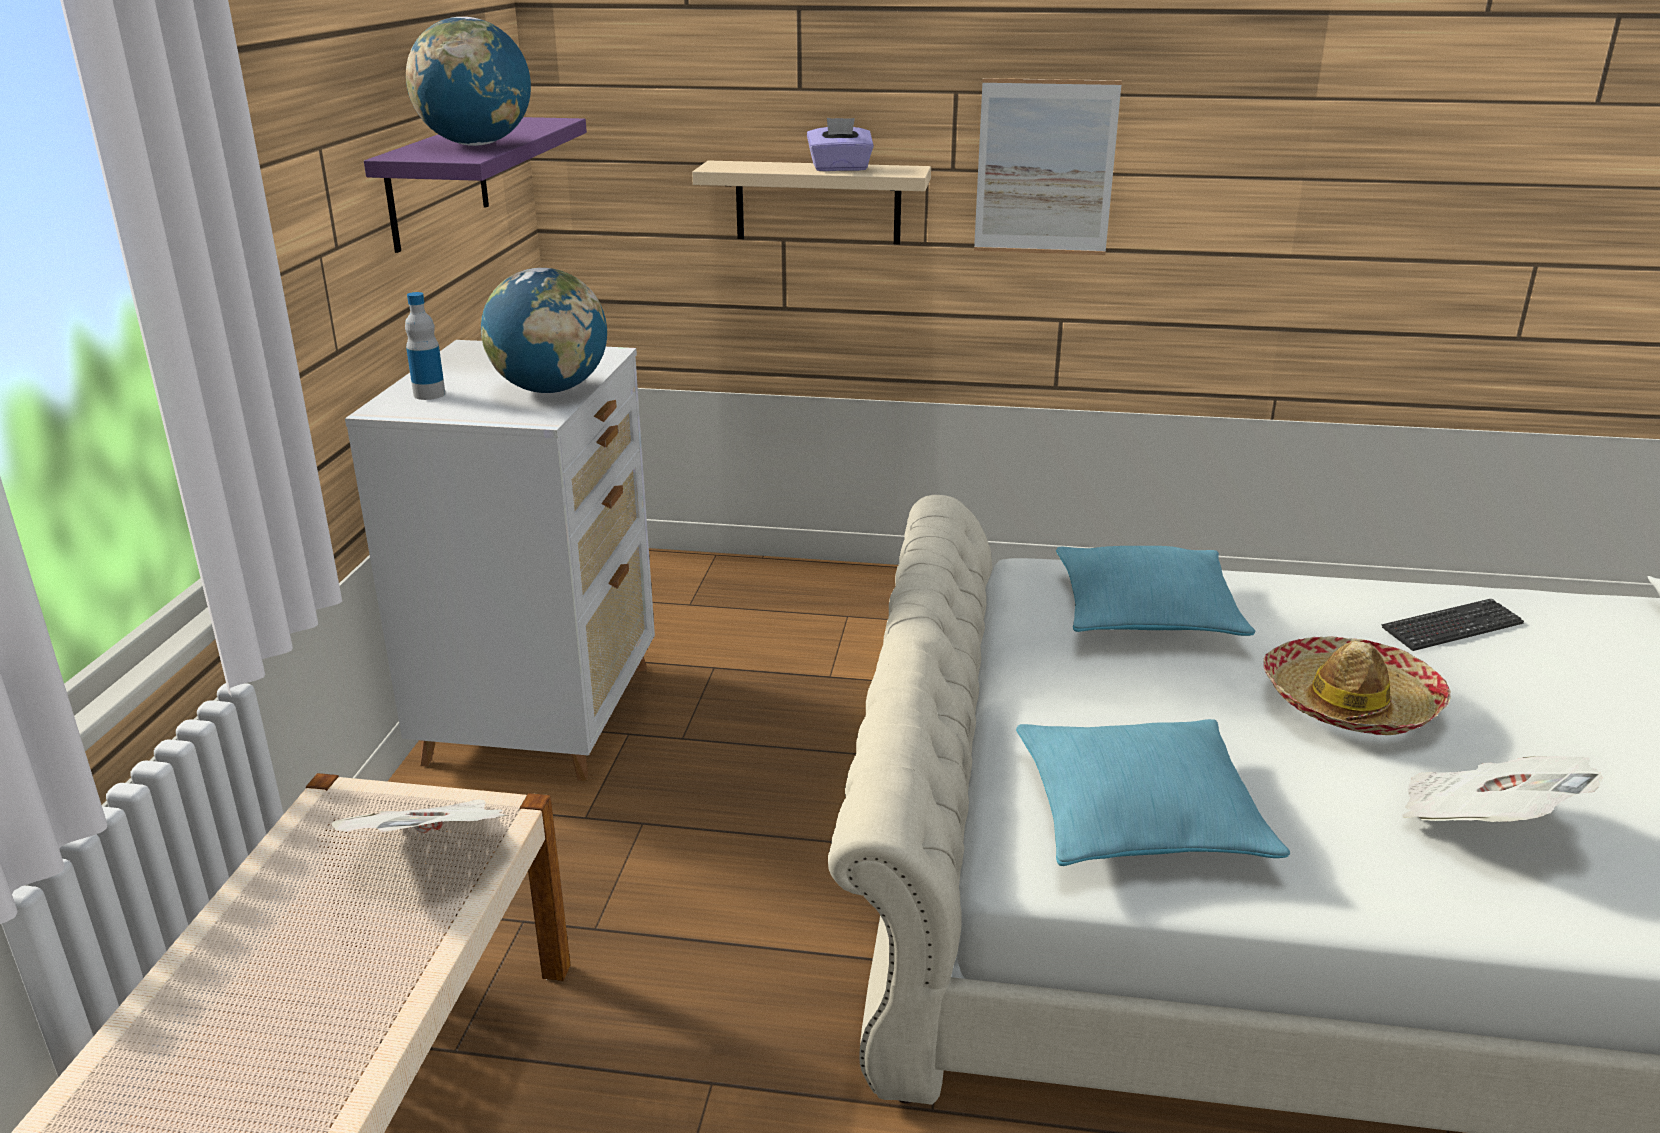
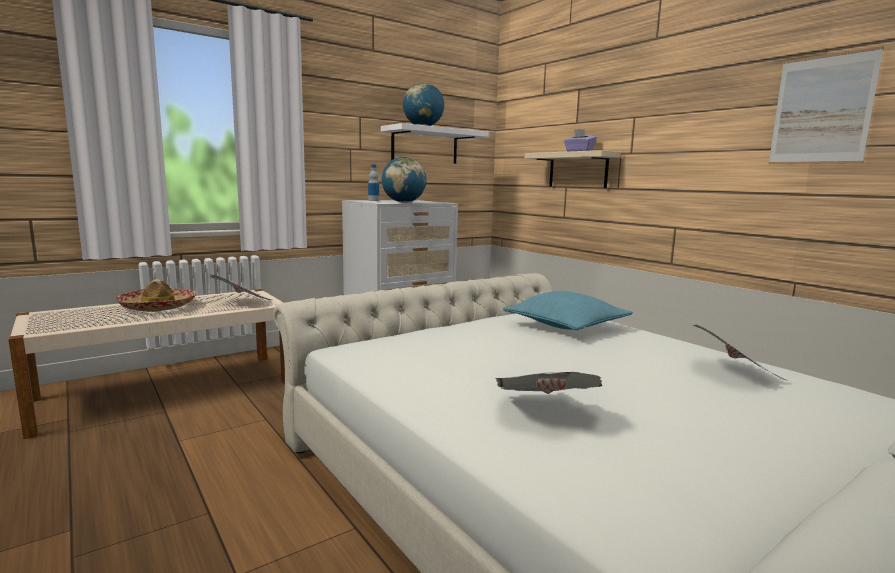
camera: 45 degrees right, 15 degrees down
(438, 182) = (425, 146): purple shelf -> white shelf
(1045, 168) = (669, 149): picture -> picture (821, 110)
(1139, 815) = (408, 354): turquoise pillow -> none
(1350, 703) = (588, 366): hat -> hat (158, 307)
(1452, 628) = (735, 374): keyboard -> newspaper

